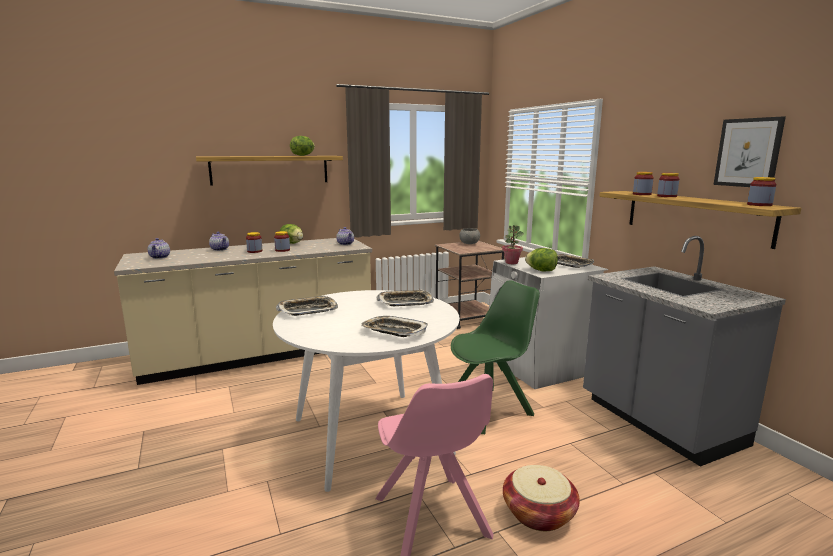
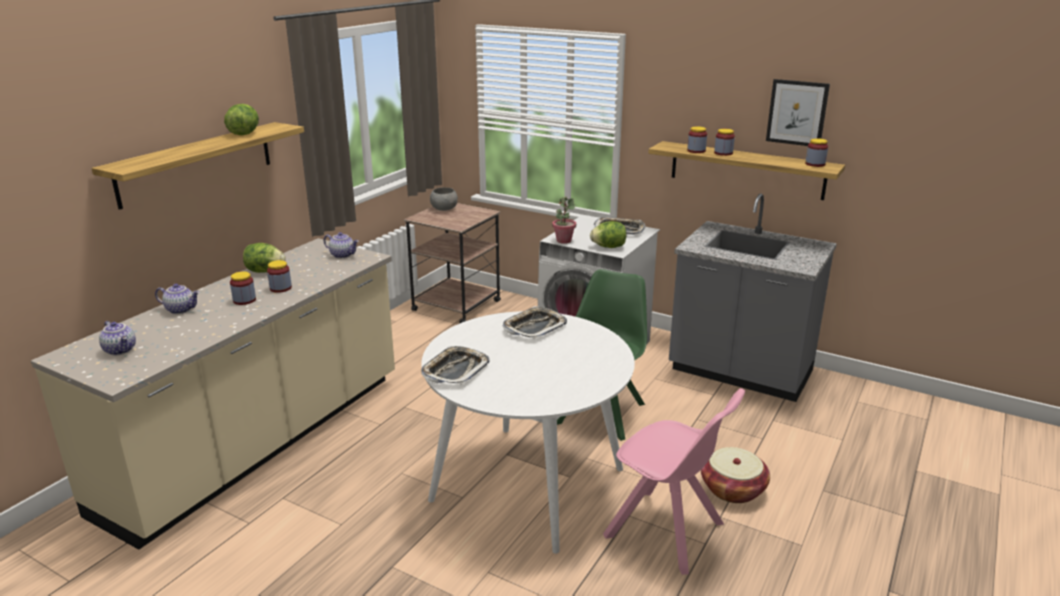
camera: 35 degrees left, 10 degrees up
(394, 331) = (585, 368): tray -> none

